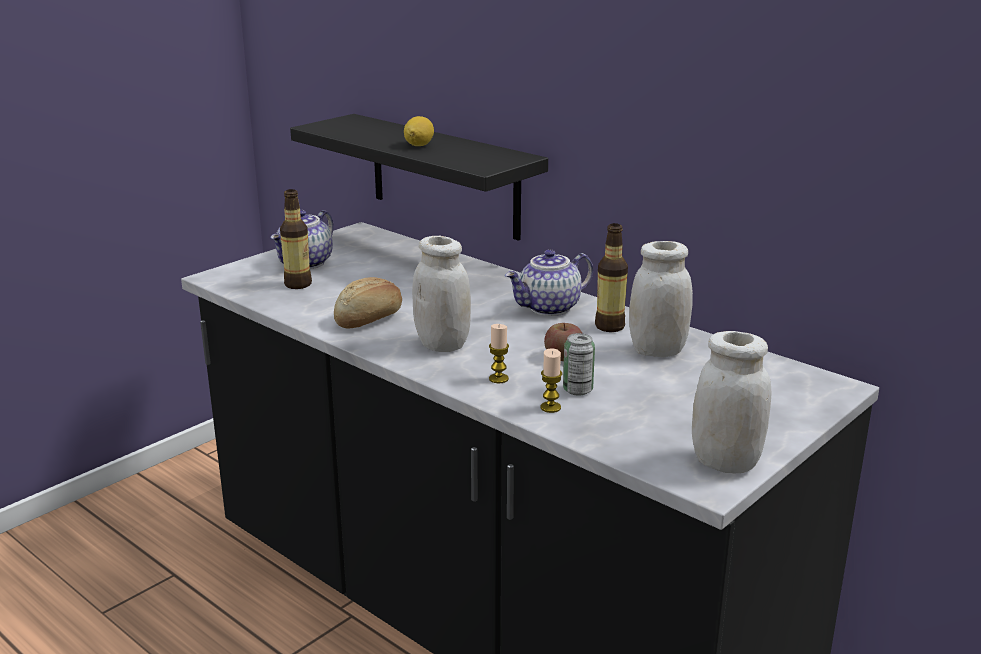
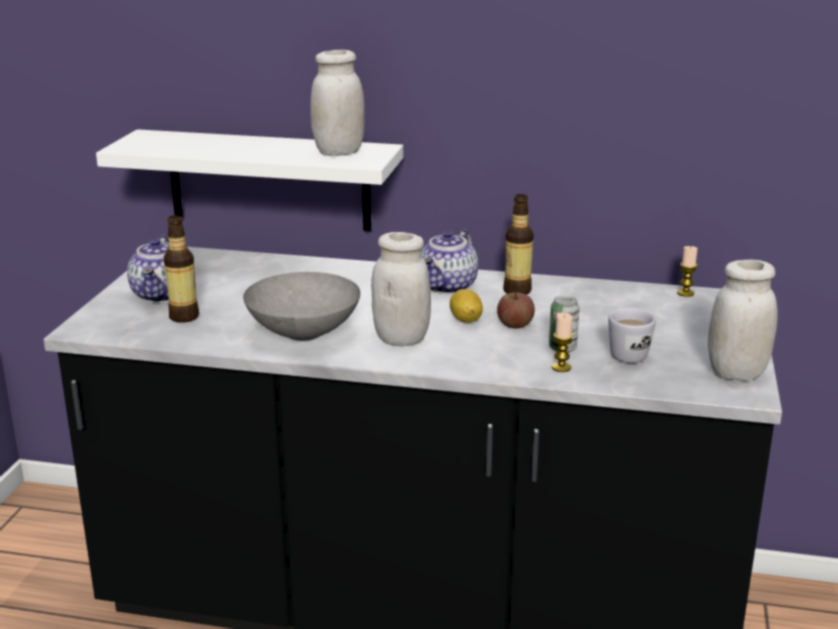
camera: 30 degrees left, 0 degrees up
(370, 319) = (303, 332): bread -> grey bowl
(419, 145) = (266, 150): lemon -> lemon (466, 320)
(444, 176) = (269, 180): black shelf -> white shelf
(498, 379) = (488, 355): candle -> candle (685, 293)
(640, 413) = (632, 354): none -> white mug
(657, 351) = (579, 302): white jar -> white jar (339, 152)

